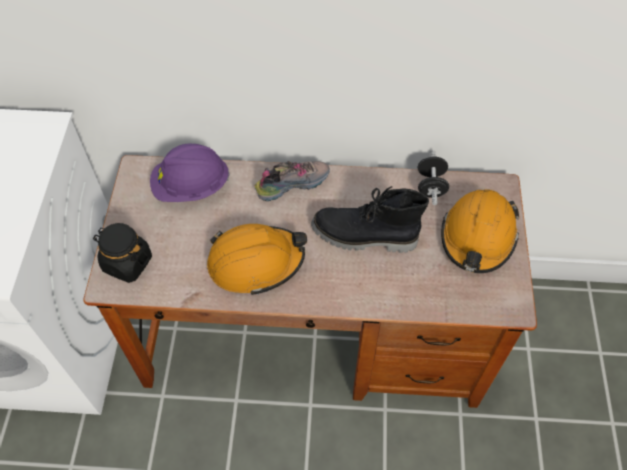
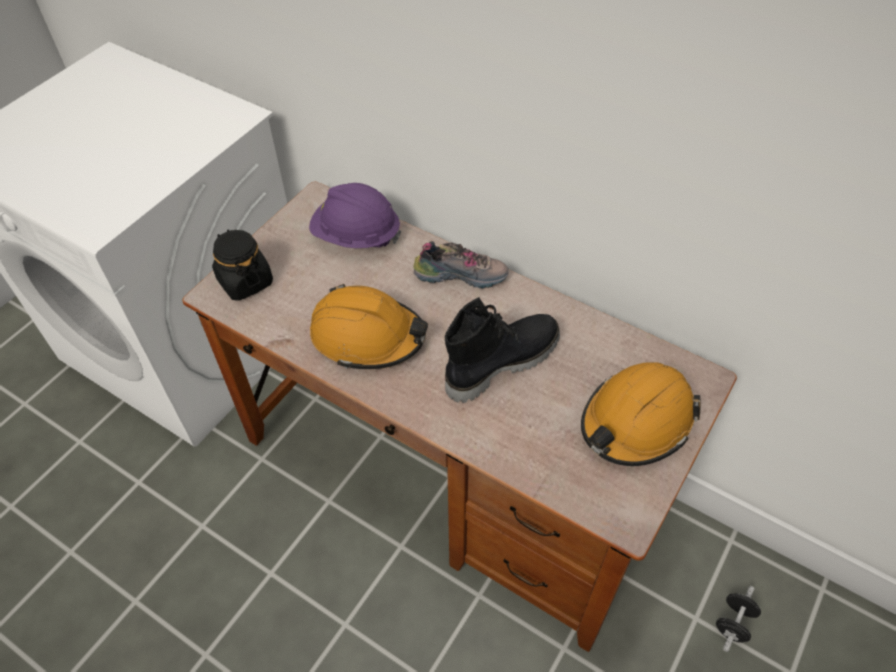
camera: 30 degrees right, 5 degrees down
(364, 237) = (501, 362): black boot -> black boot turned 105 degrees clockwise
(431, 186) = (617, 341): black dumbbell -> black dumbbell (733, 623)

